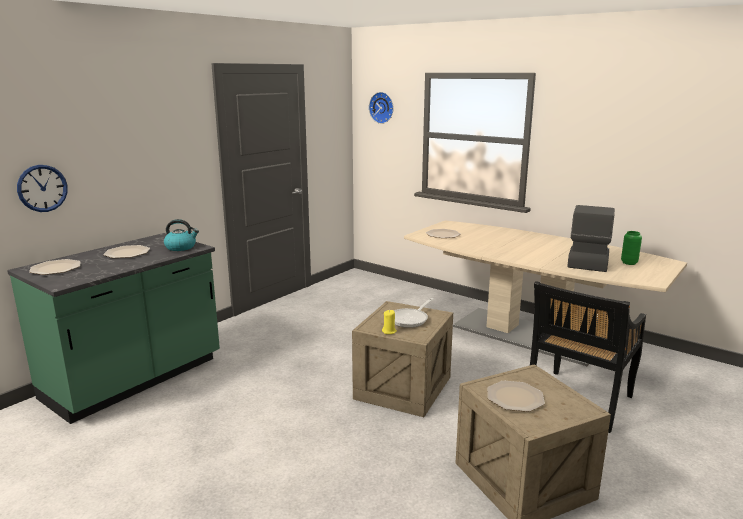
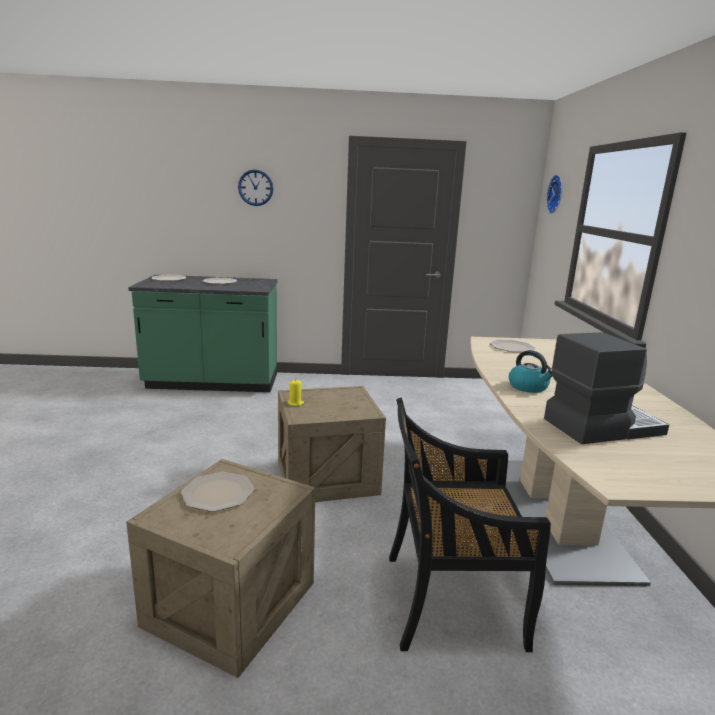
camera: 50 degrees right, 0 degrees up
(42, 188) = (186, 223): wall clock -> wall clock (255, 187)
(181, 247) = (251, 287): kettle -> kettle (528, 387)
(410, 319) = (337, 404): frying pan -> none
(629, 263) = (663, 454): green vase -> none

